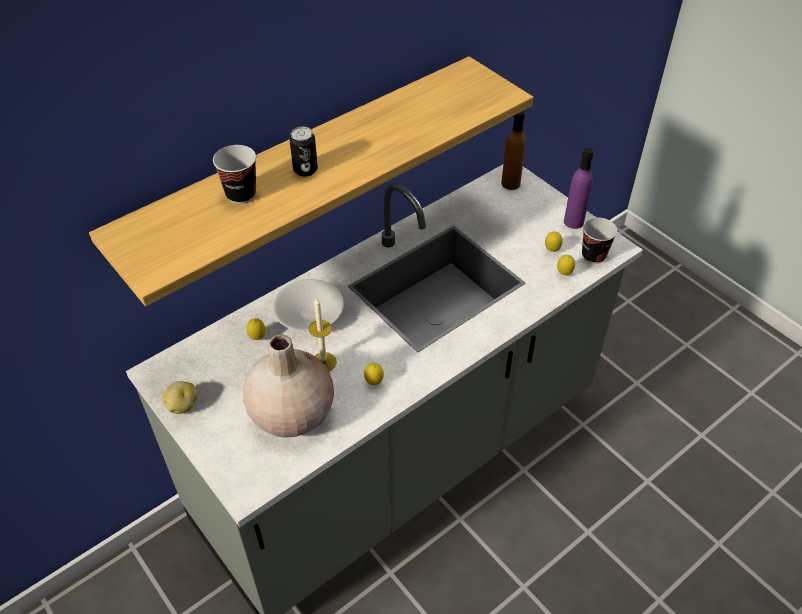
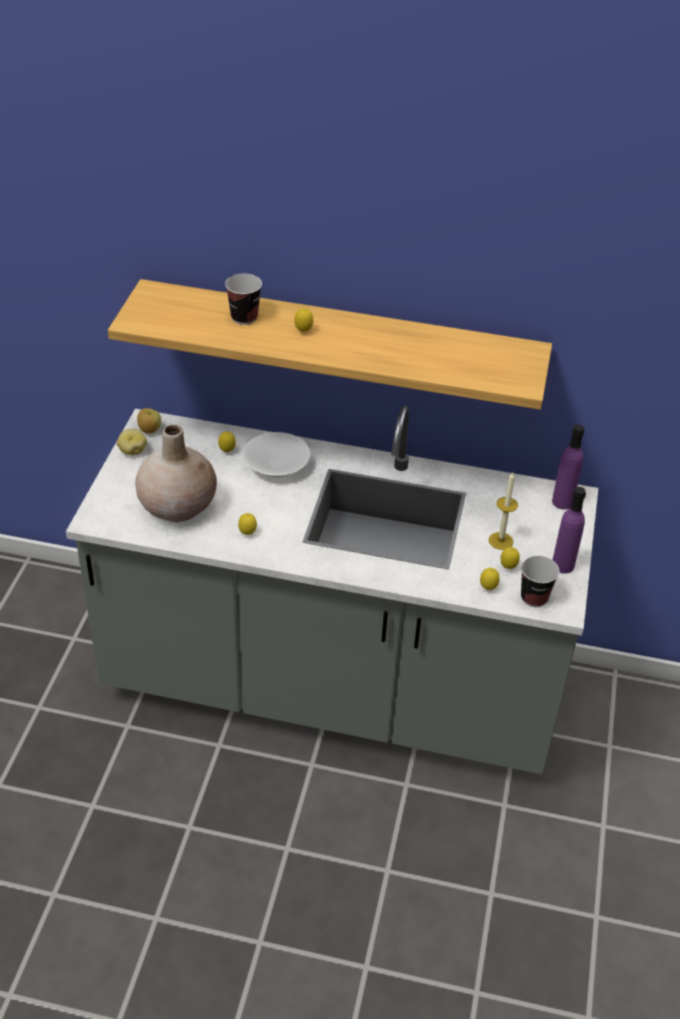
camera: 50 degrees right, 5 degrees down
(169, 377) = (149, 430): none -> apple
(305, 170) = (303, 331): can -> lemon
(323, 362) = (239, 497): candle -> candle (500, 541)
(510, 183) = (562, 502): brown bottle -> purple bottle

